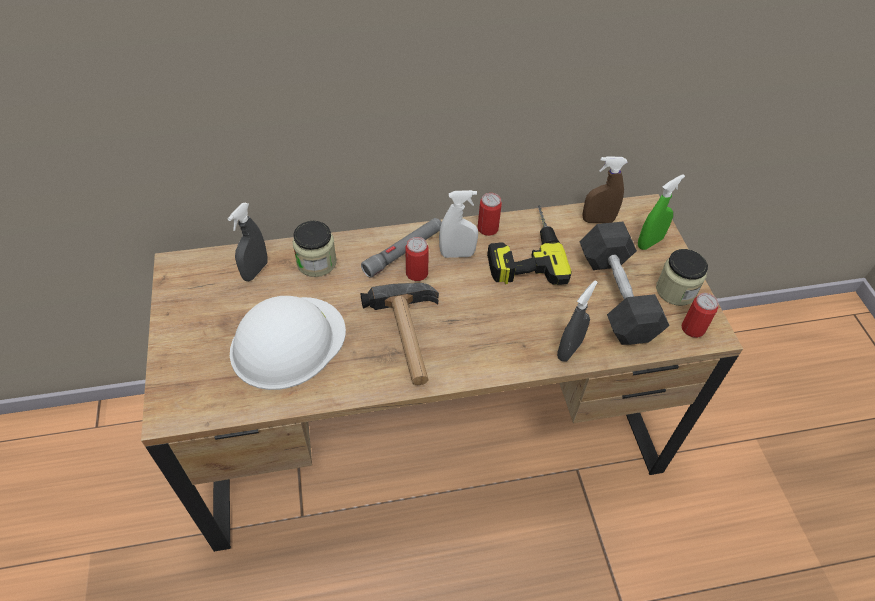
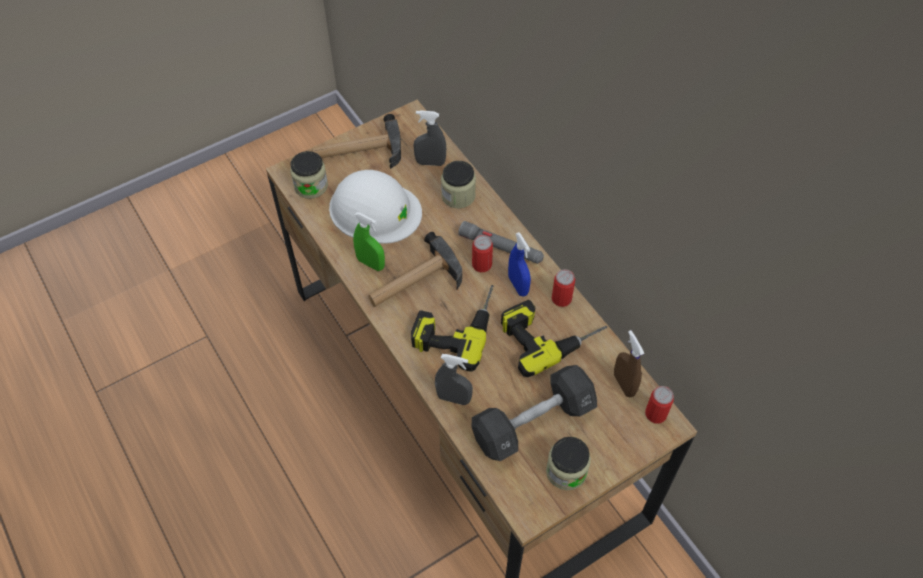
camera: 70 degrees right, 5 degrees up
(189, 331) = (358, 151): none -> hammer
(207, 396) = (311, 186): none -> jar
(457, 254) = (518, 285): white spray bottle -> blue spray bottle
(480, 319) = (455, 324): none -> power drill
(649, 242) = (619, 436): green spray bottle -> green spray bottle (371, 263)
(692, 328) = (525, 494): can -> can (656, 414)

